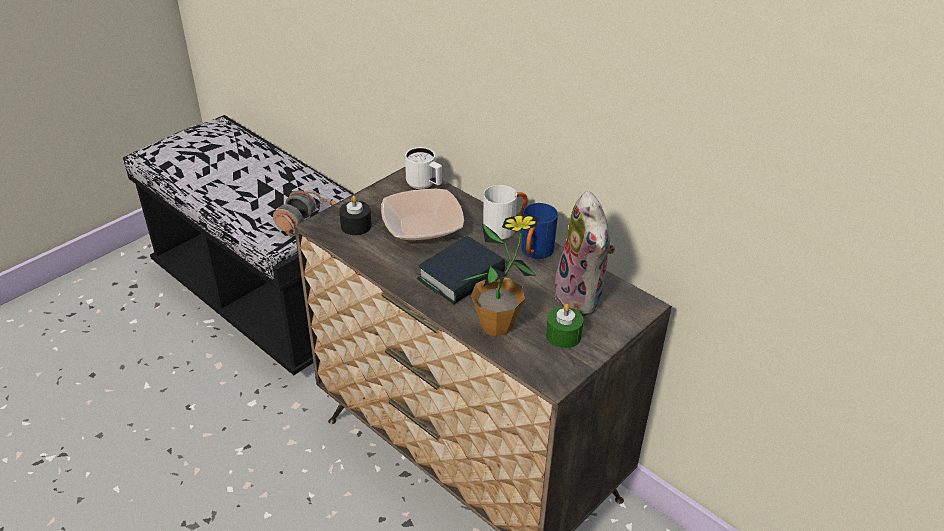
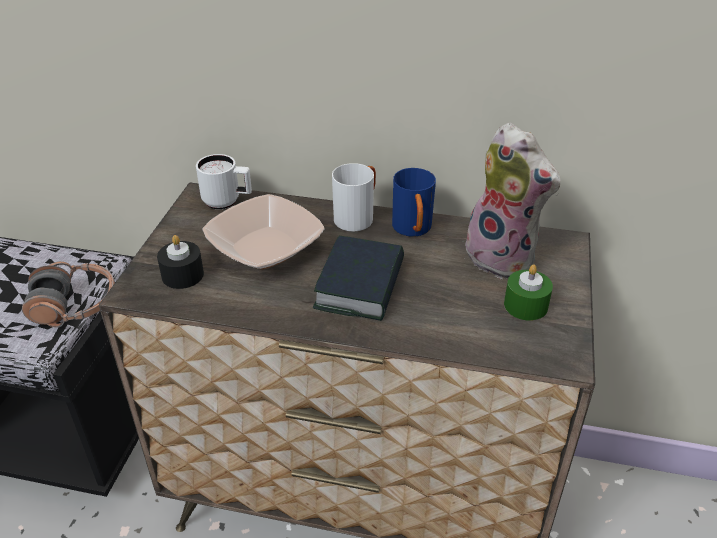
camera: 30 degrees left, 0 degrees up
(497, 325) = (449, 324): potted plant -> none

